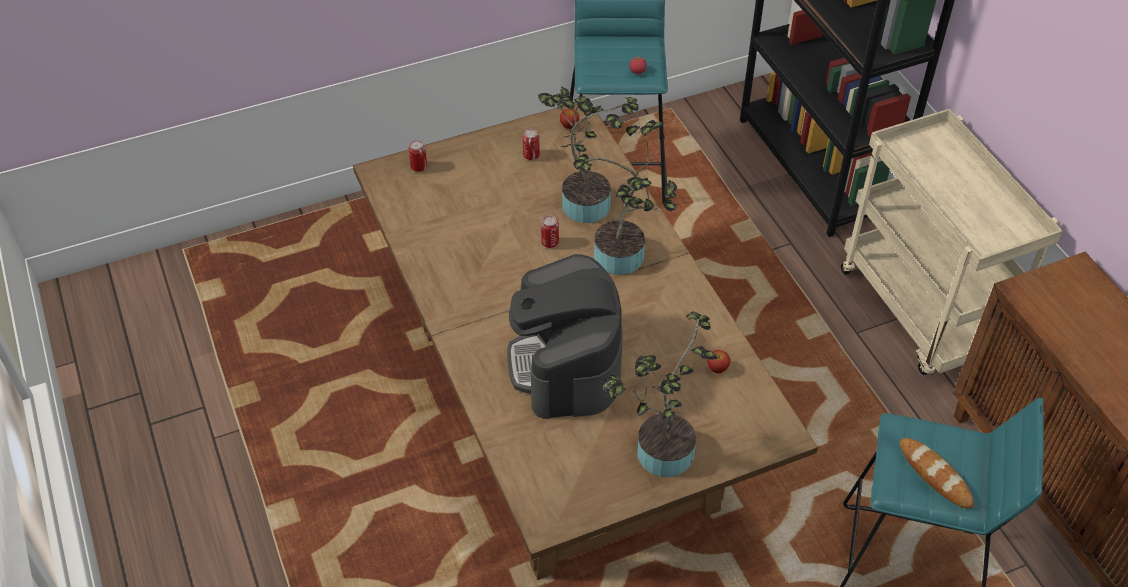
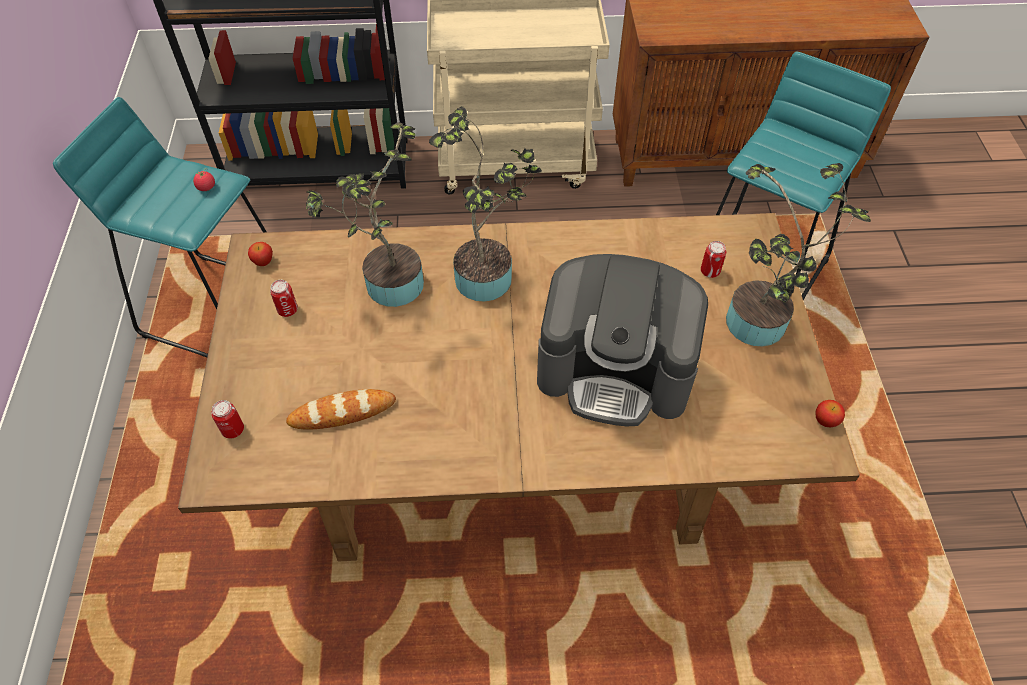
camera: 70 degrees left, 5 degrees up
(550, 242) = (433, 332): can -> can (710, 271)
(717, 368) = (663, 250): apple -> apple (825, 420)
(935, 475) = (805, 160): bread -> bread (342, 412)

